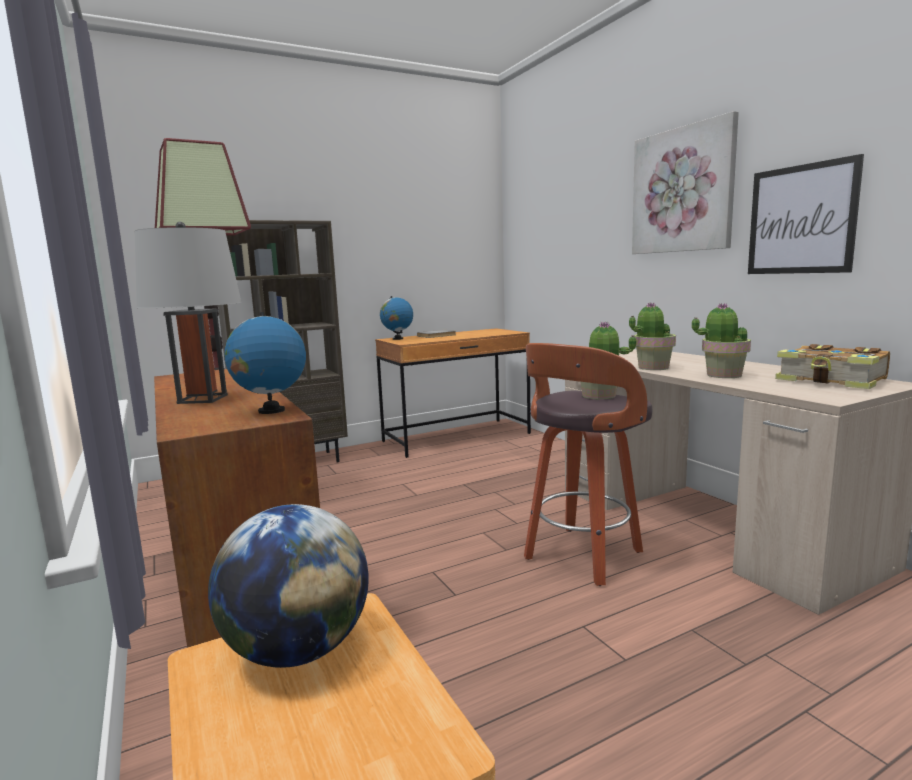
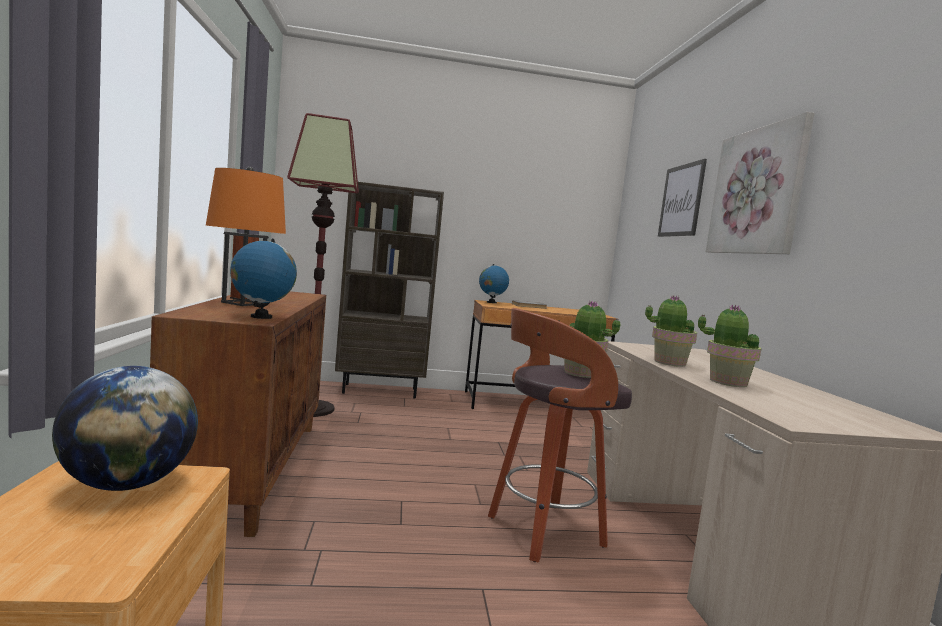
camera: 20 degrees right, 5 degrees down
(203, 399) = (242, 303): grey table lamp -> orange table lamp
(801, 219) = (858, 229): picture -> picture (681, 200)
(832, 381) = (843, 412): book -> none

